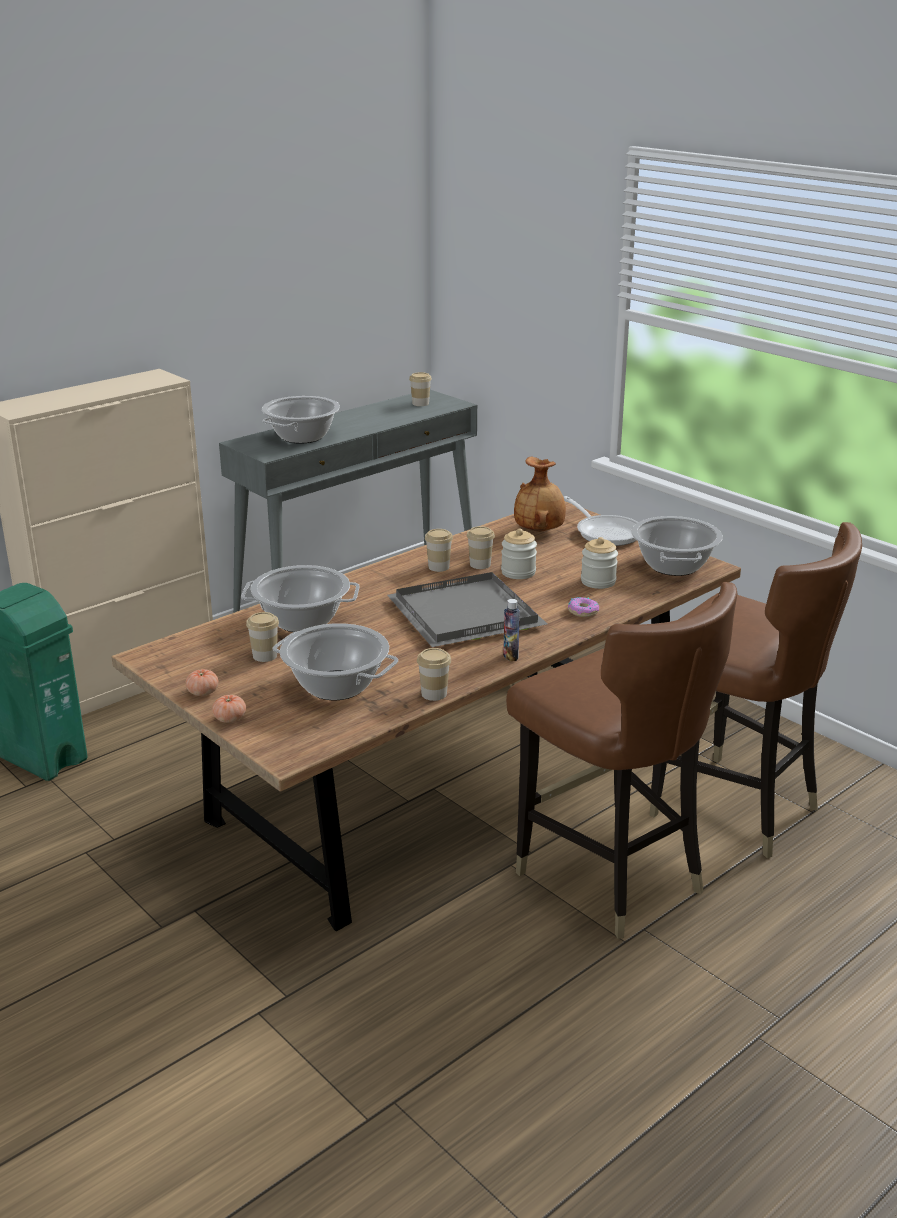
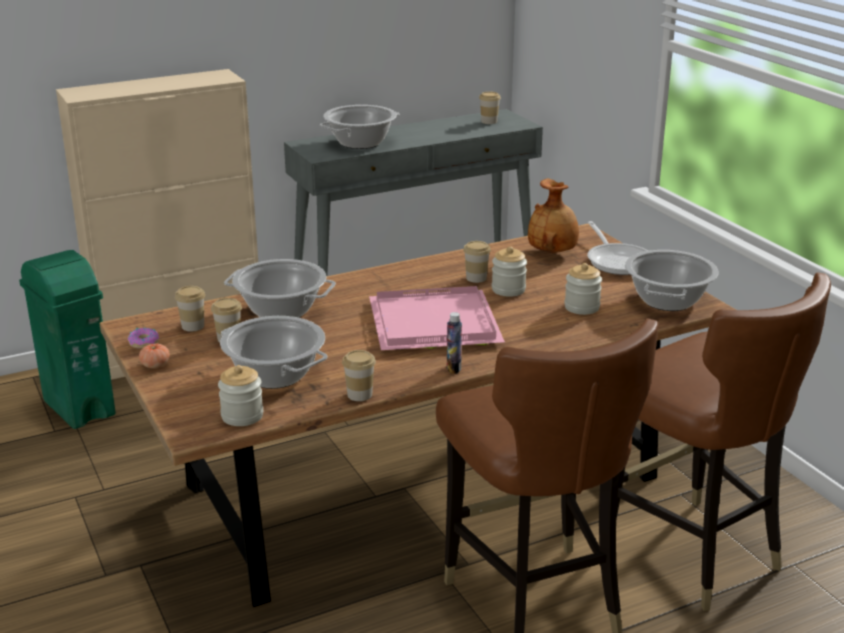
camera: 15 degrees right, 0 degrees up
(230, 719) = (164, 392): tomato -> none
(328, 731) = (242, 416): none -> jar
(438, 567) = (435, 276): cup -> cup (193, 326)
(462, 614) = (431, 322): grey tray -> pink tray
(583, 611) = (549, 334): donut -> donut (144, 342)

